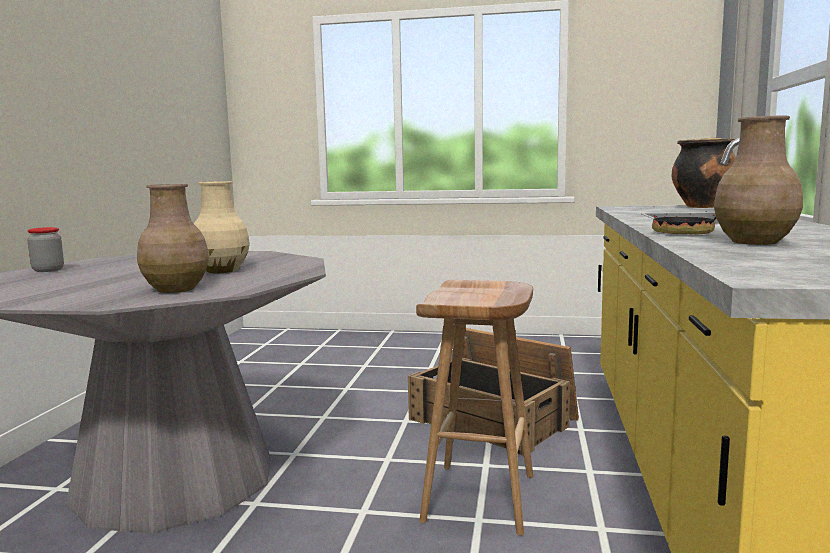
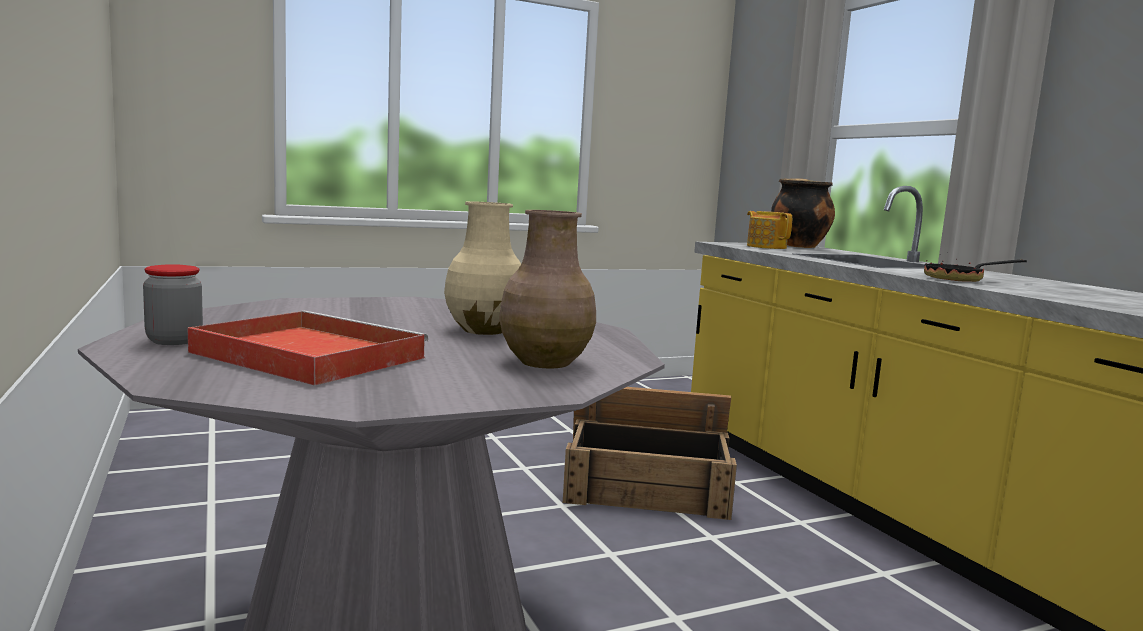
camera: 35 degrees left, 0 degrees up
(74, 279) = (305, 355): none -> red tray
(481, 498) = (758, 572): brown stool -> none
(650, 208) = (766, 247): none -> teapot
(755, 242) = (1049, 290): brown vase -> none

